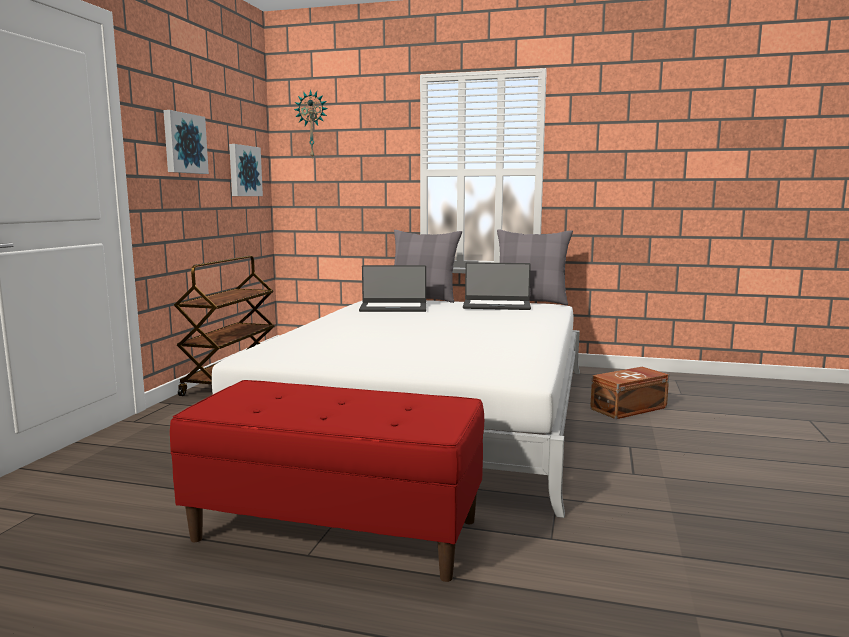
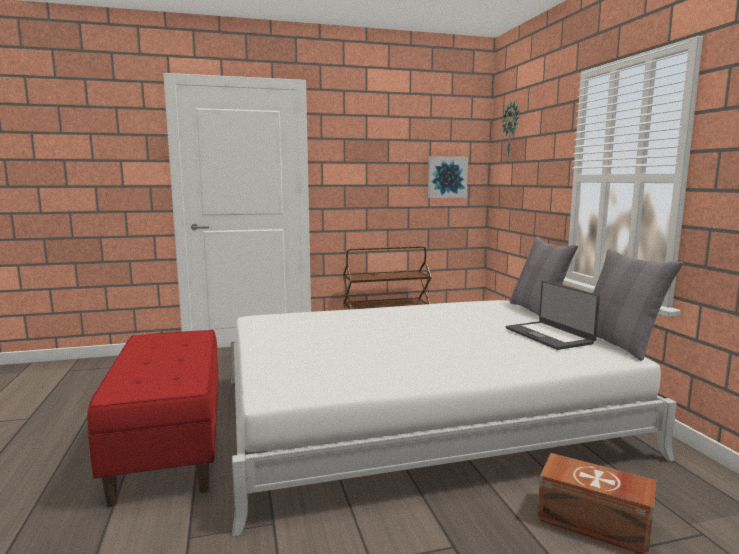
camera: 60 degrees right, 0 degrees up
(184, 143) = (371, 160): picture -> none
(393, 308) = (471, 312): laptop -> none

